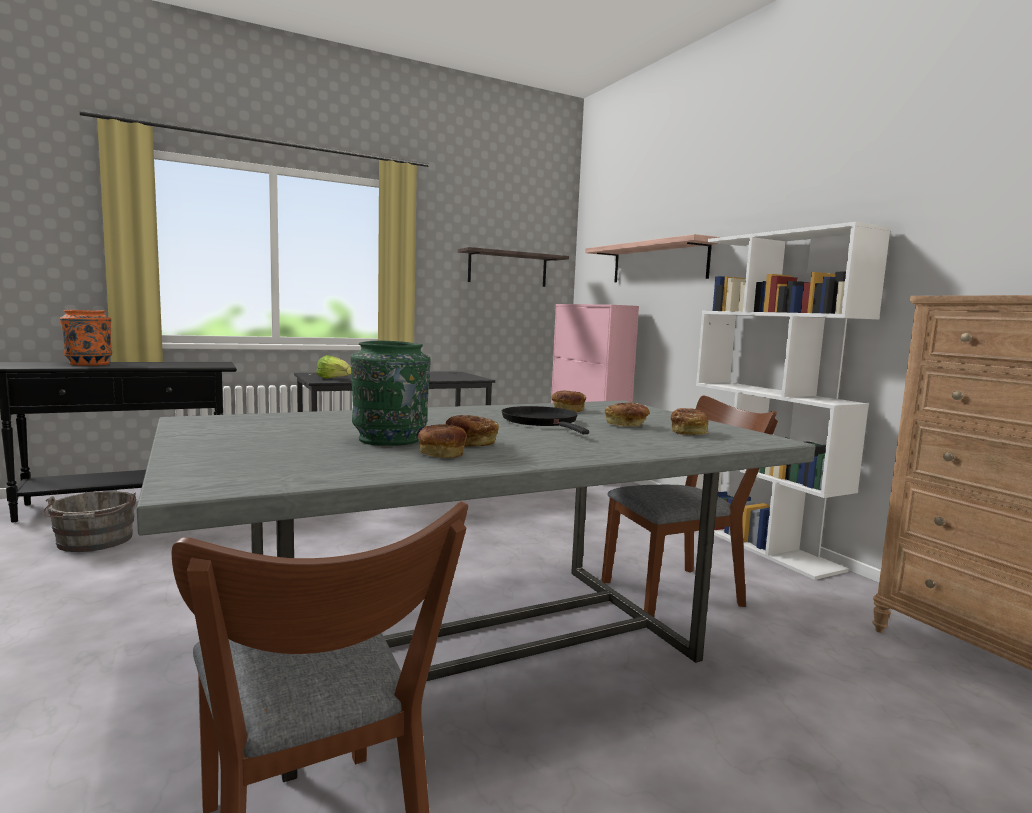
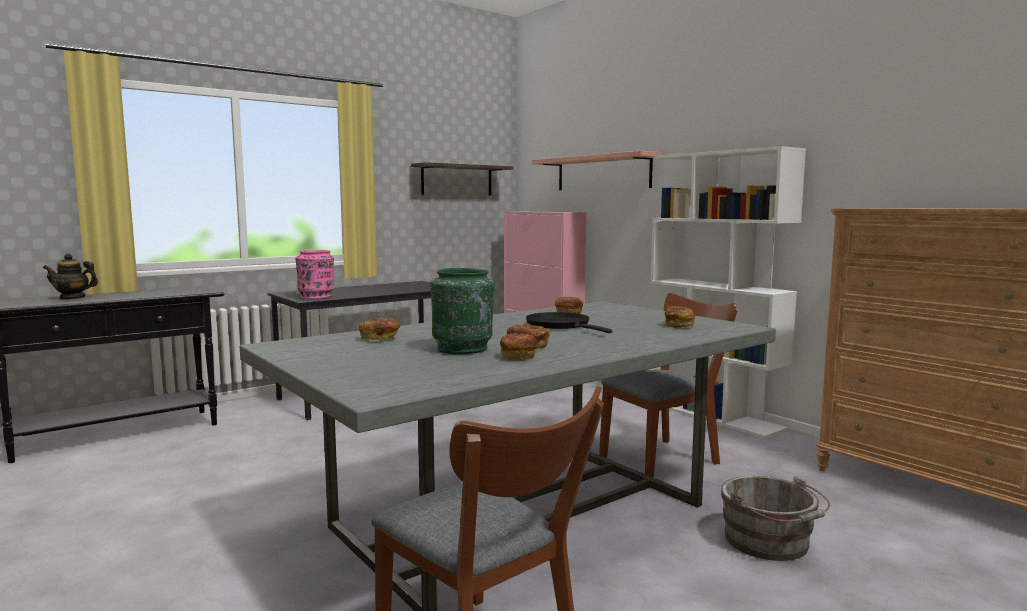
camera: 10 degrees left, 0 degrees up
(88, 364) = (72, 298): orange vase -> teapot
(94, 542) = (113, 472): grey bucket -> grey bucket (770, 543)
(333, 379) = (316, 297): lettuce -> pink vase
(627, 425) = (628, 323): bread -> bread (380, 339)

